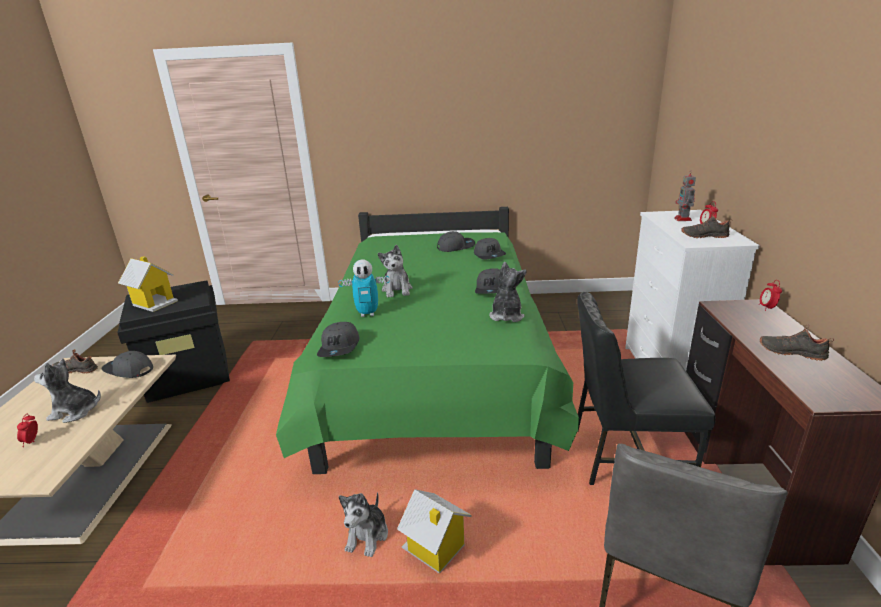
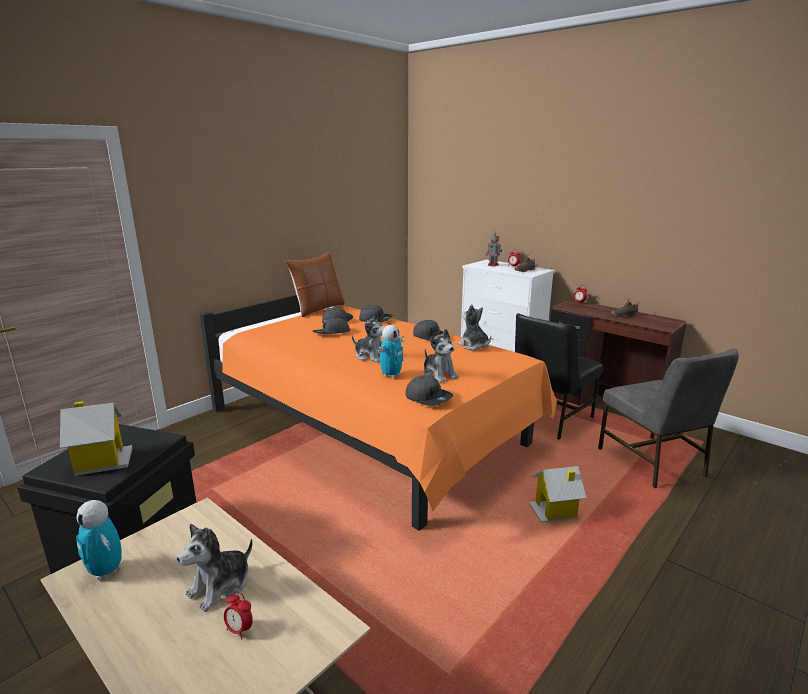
camera: 50 degrees left, 5 degrees down
(77, 370) = (106, 571): black shoe -> toy robot
(128, 370) = (186, 533): grey cap -> grey cap (331, 333)
(367, 536) = (515, 532): plush toy -> plush toy (439, 374)
(434, 369) = (371, 430): green bed -> orange bed
(470, 231) = (318, 309): none -> brown pillow

